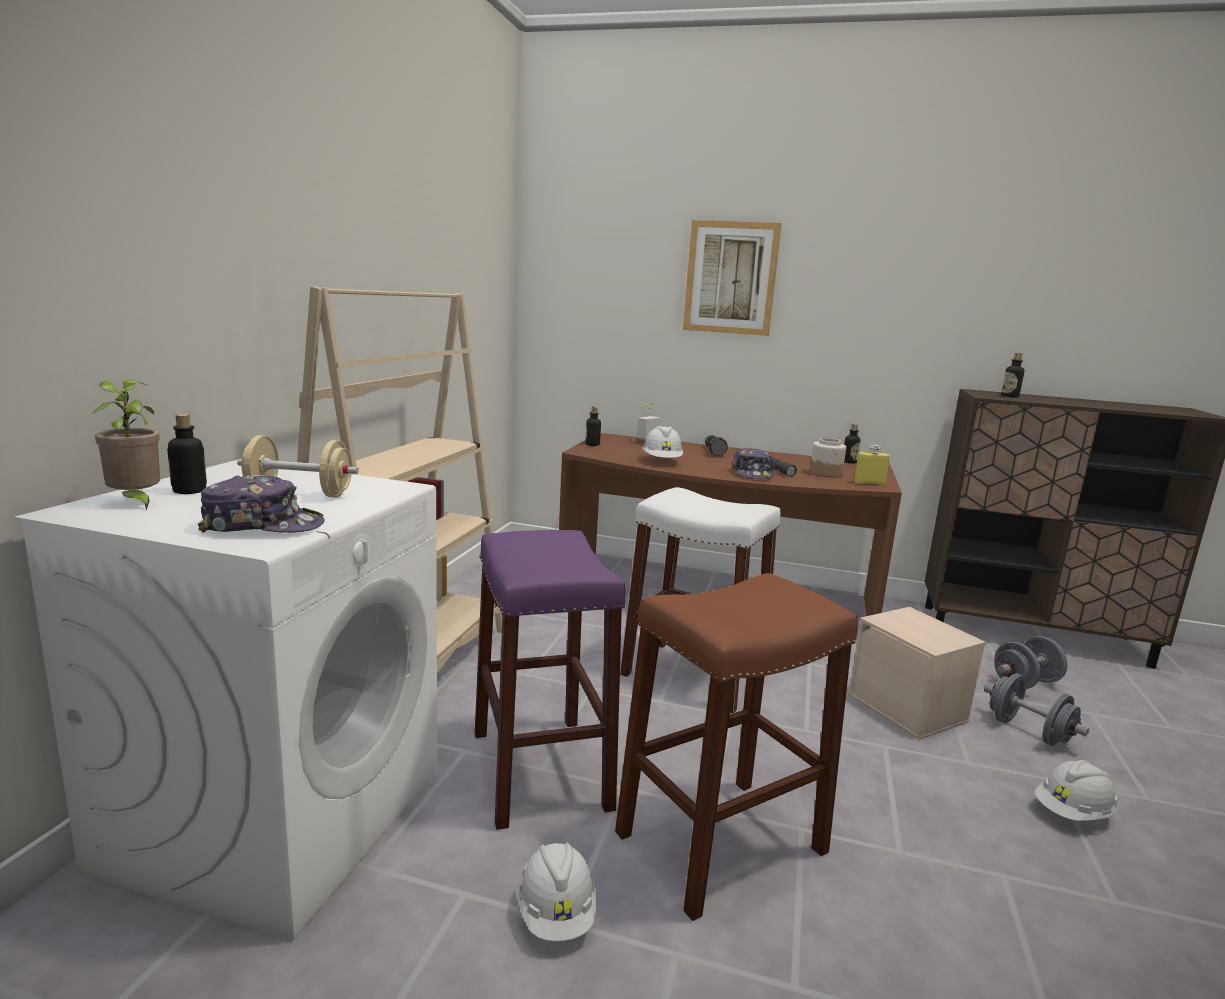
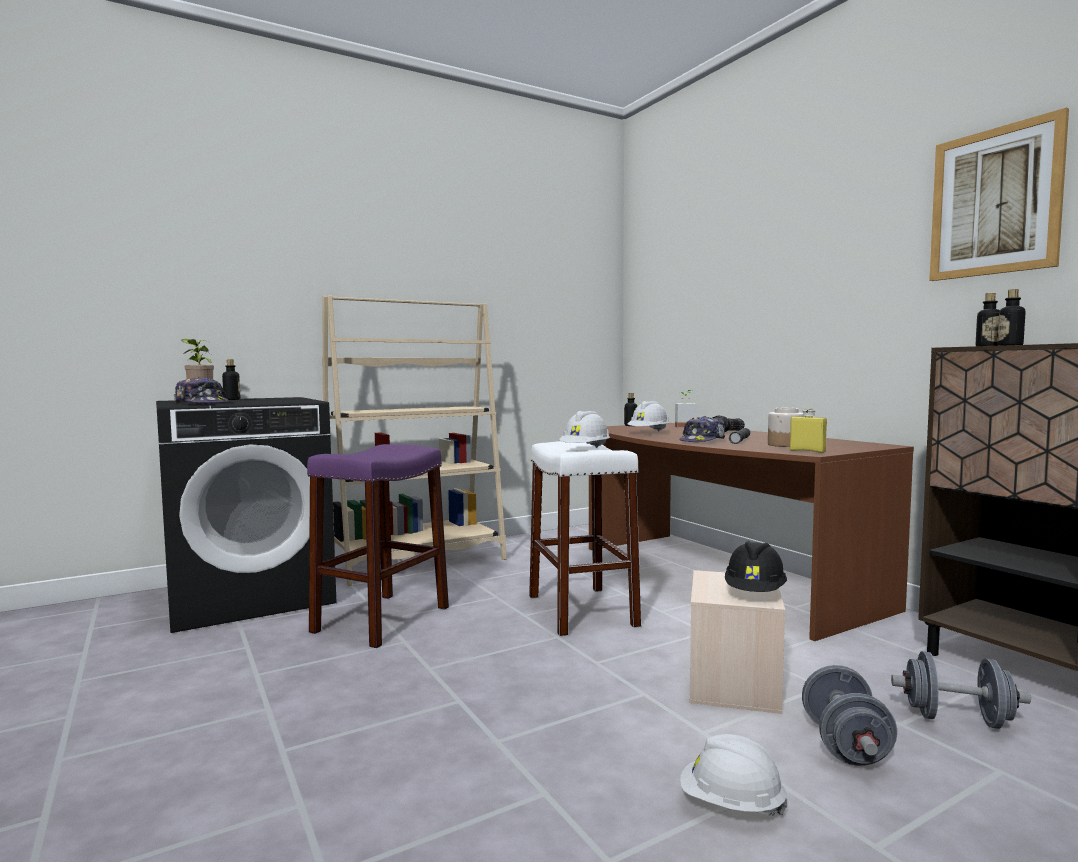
camera: 45 degrees right, 10 degrees down
(278, 814) = (250, 596): white washing machine -> black washing machine
(299, 493) = (261, 401): beige dumbbell -> none
(556, 914) = (260, 670): white hard hat -> white hard hat (585, 450)
(721, 842) = (396, 683): brown stool -> none
(730, 278) = (757, 269): picture -> picture (994, 202)
(849, 462) = (860, 442): bottle -> bottle (987, 347)
(942, 631) = (755, 593): none -> black hard hat

